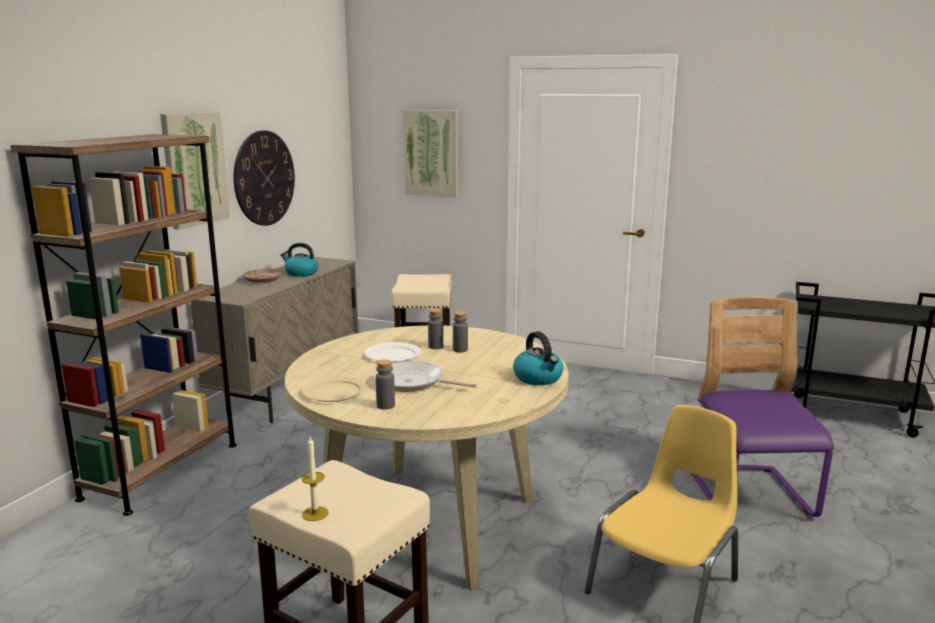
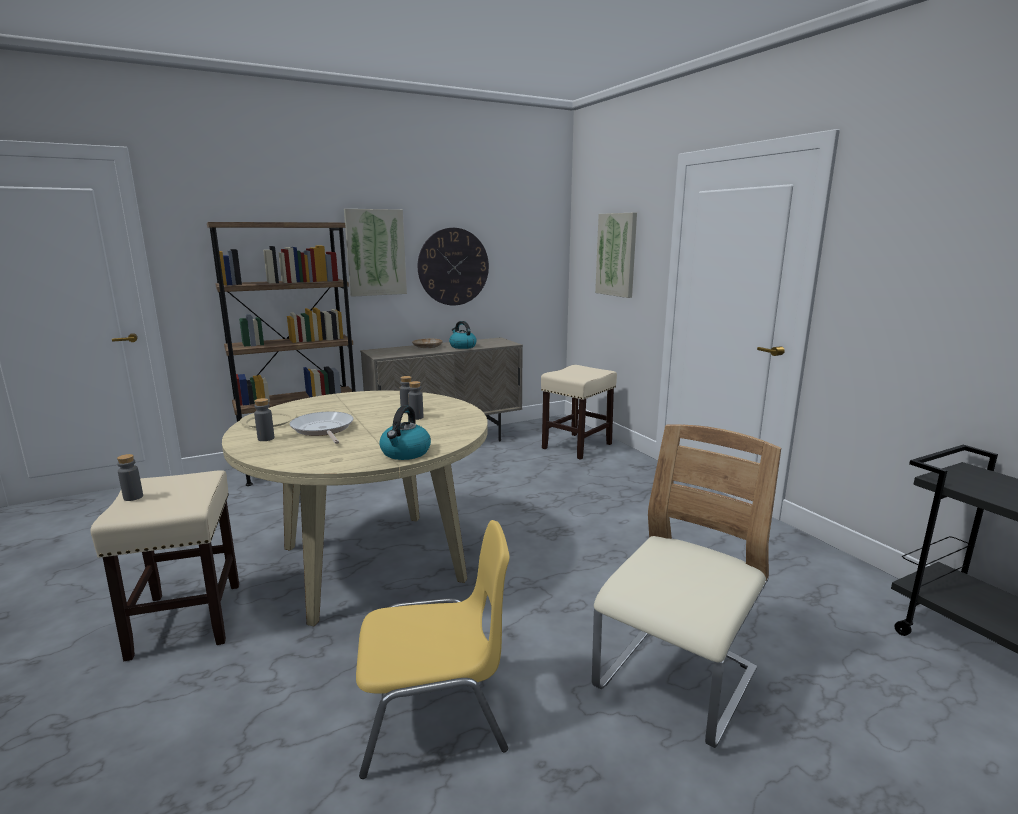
camera: 40 degrees right, 0 degrees up
(315, 513) = (133, 497): candle -> grey bottle
(392, 355) = (366, 409): white plate -> none
(750, 496) = (676, 682): purple chair -> beige chair

